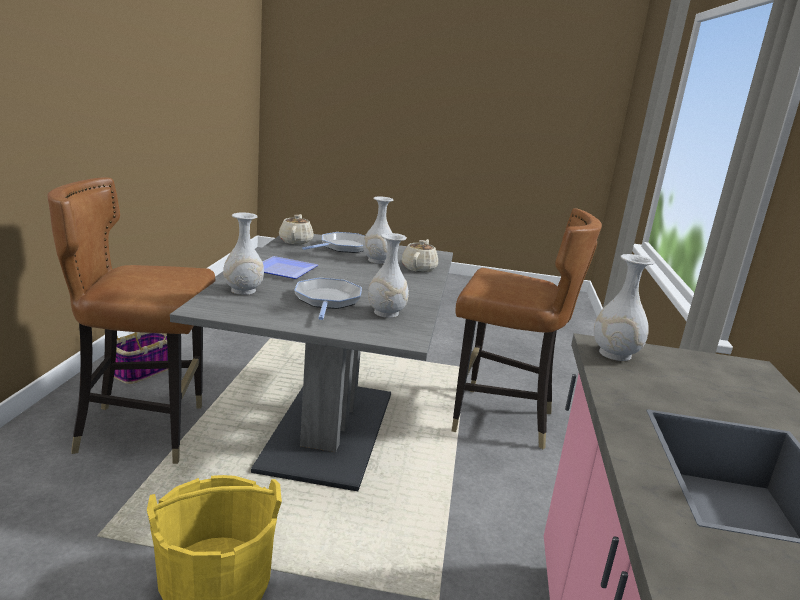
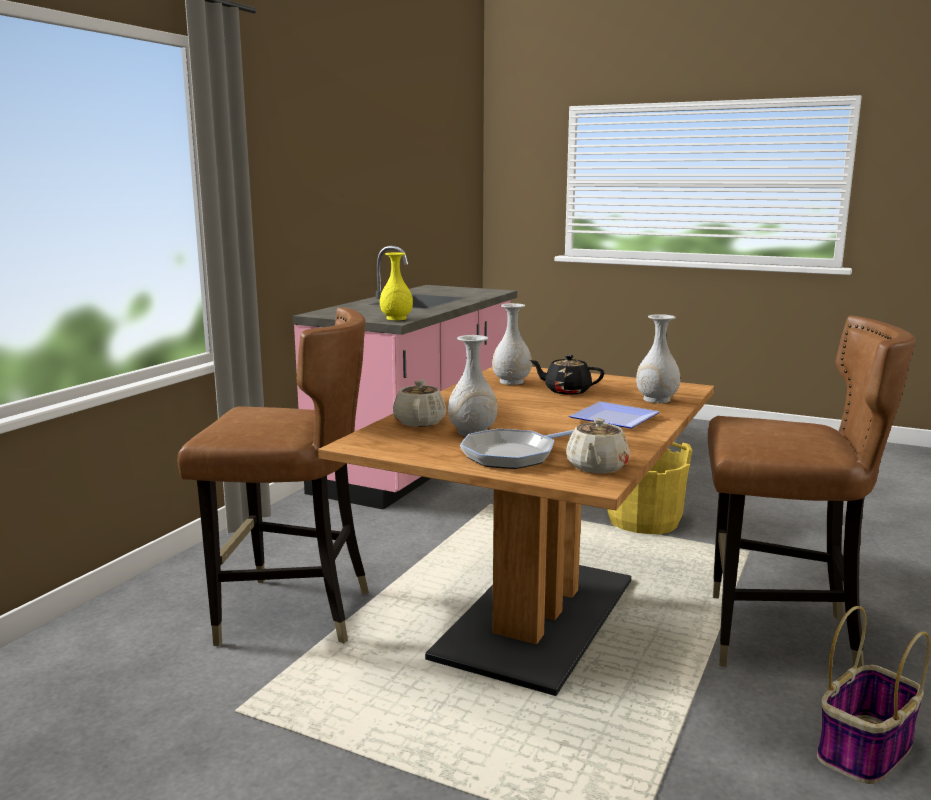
camera: 160 degrees left, 5 degrees down
(327, 300) = (566, 391): frying pan -> black teapot
(329, 430) = (537, 618): grey dining table -> brown dining table
(419, 268) = (420, 421): beige teapot -> beige teapot turned 150 degrees clockwise
(500, 419) = (292, 614): brown chair -> brown chair turned 150 degrees clockwise
(614, 354) = (396, 319): white vase -> yellow vase

